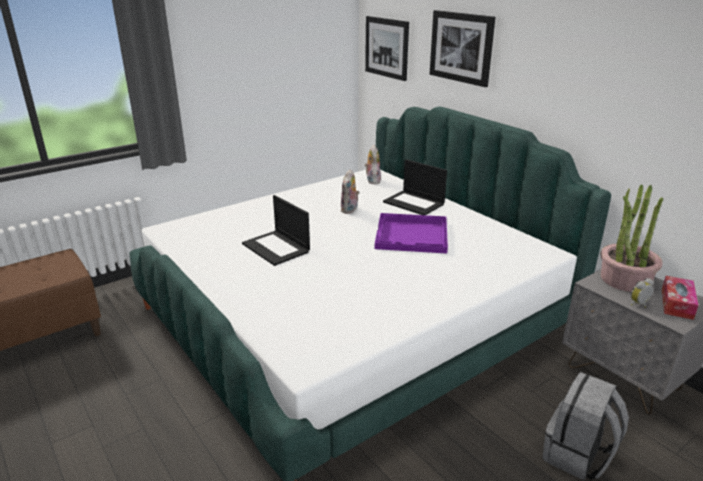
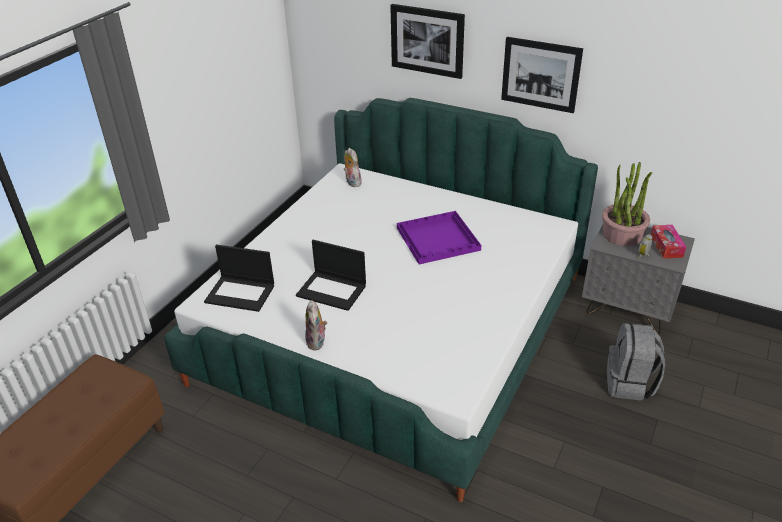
camera: 25 degrees left, 10 degrees up
(349, 210) = (361, 226): plush toy -> plush toy (317, 342)
(386, 47) = (329, 37): picture -> picture (540, 74)
(414, 203) = (412, 200): laptop -> laptop (241, 293)

